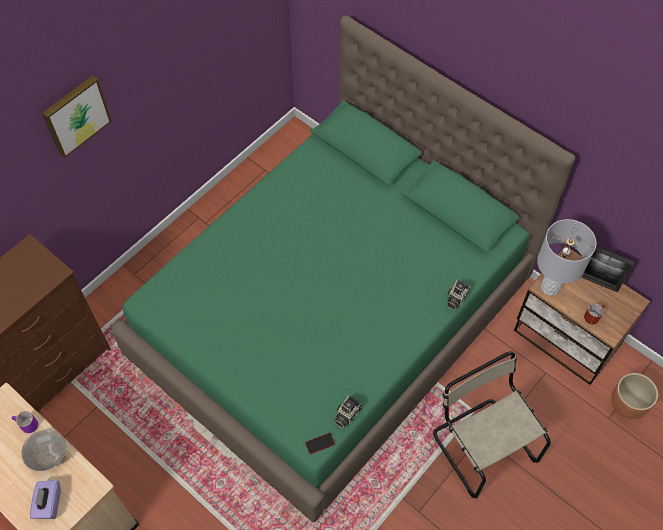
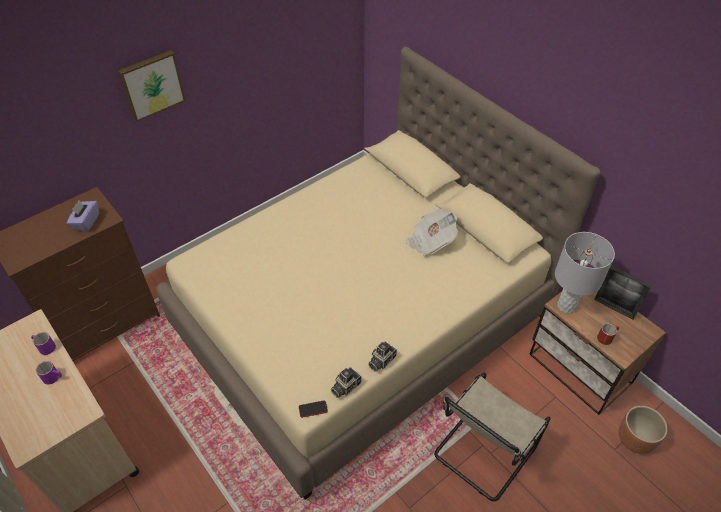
camera: 10 degrees right, 10 degrees down
(48, 455) = (54, 377): grey bowl -> purple mug
(48, 504) = (39, 421): purple tissue box -> purple tissue box (86, 222)
(332, 319) = (361, 320): green bed -> beige bed
(402, 236) = (430, 241): none -> newspaper
(455, 298) = (471, 299): camera -> camera (381, 360)
(481, 444) = (482, 453): beige chair -> beige chair turned 120 degrees counterclockwise

